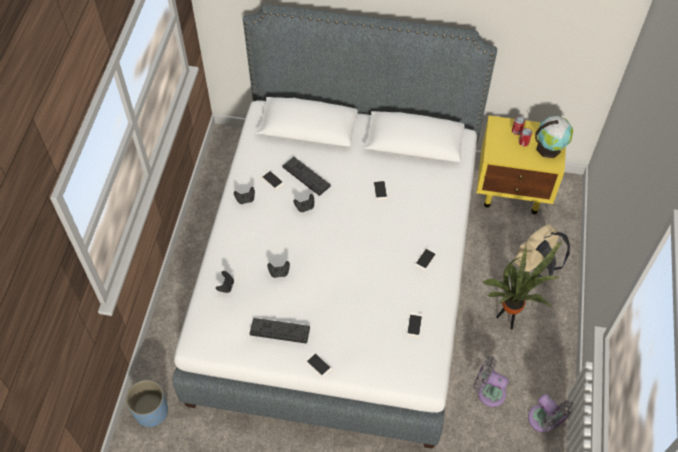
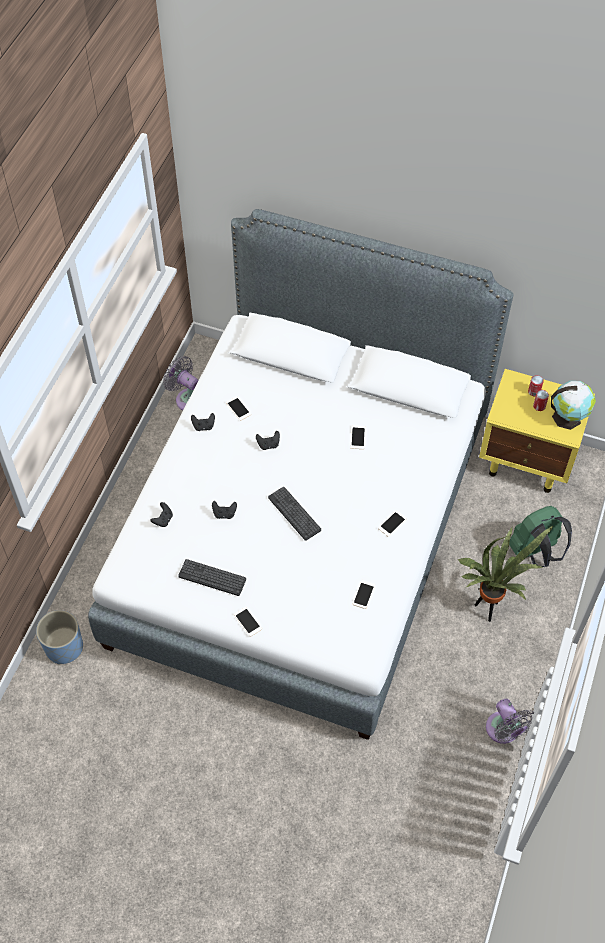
camera: 10 degrees right, 0 degrees up
(306, 176) = (277, 410): keyboard -> keyboard (294, 513)
(488, 391) = (446, 687): grey fan -> grey fan (187, 398)
(536, 265) = (535, 552): beige backpack -> green backpack

